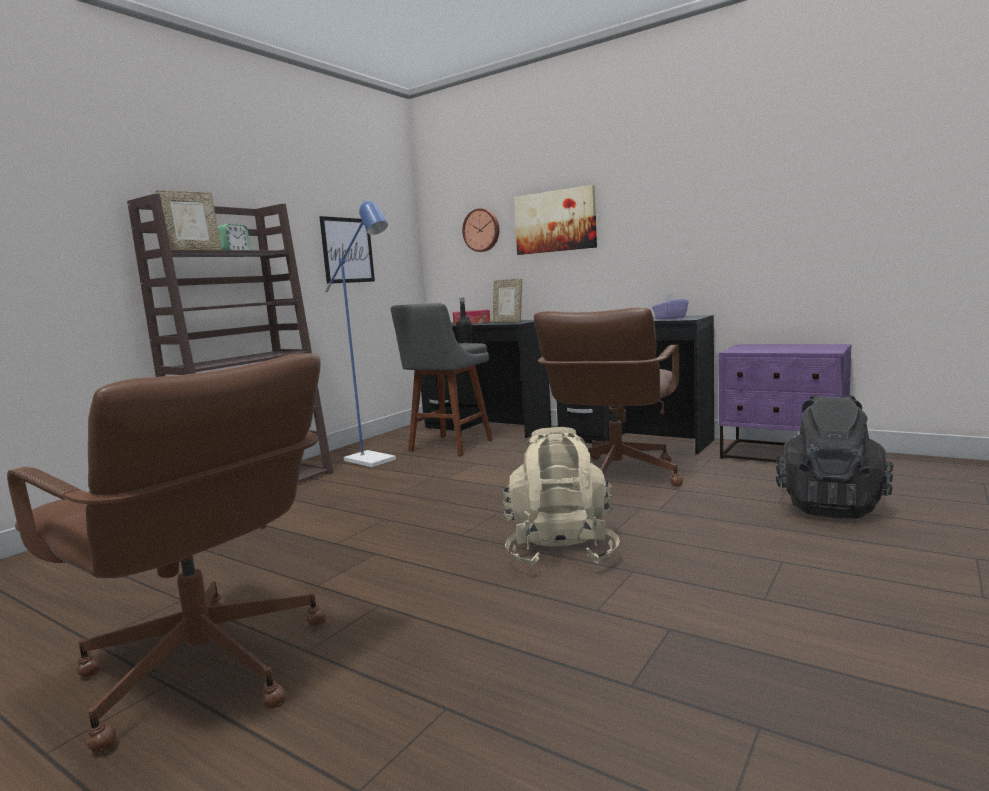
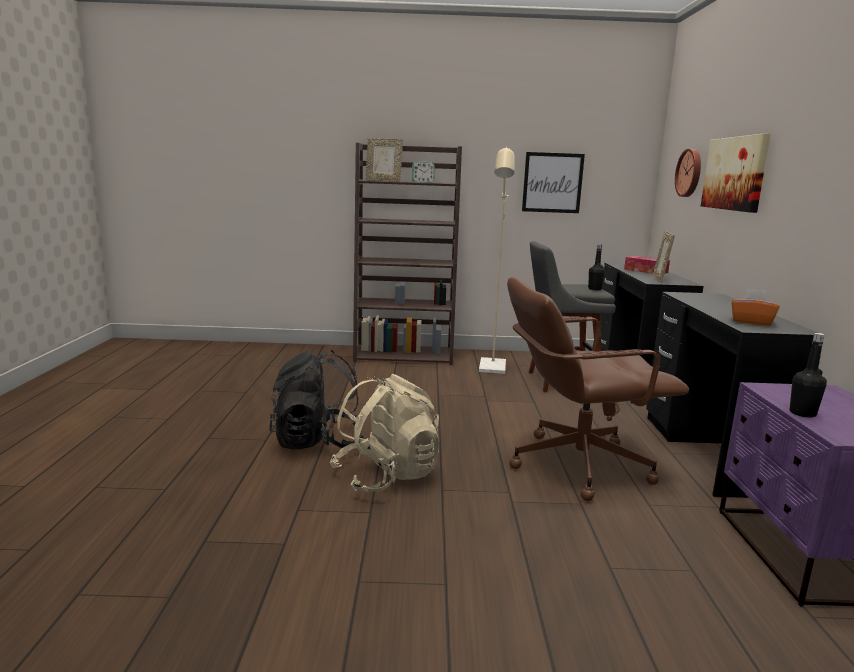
camera: 55 degrees right, 5 degrees up
(204, 671) = (181, 422): brown office chair -> none
(376, 461) = (492, 369): blue floor lamp -> beige floor lamp
(670, 318) = (751, 322): purple tissue box -> orange tissue box
(787, 351) = (802, 413): none -> black bottle
(830, 506) = (638, 606): black backpack -> black backpack (318, 442)

